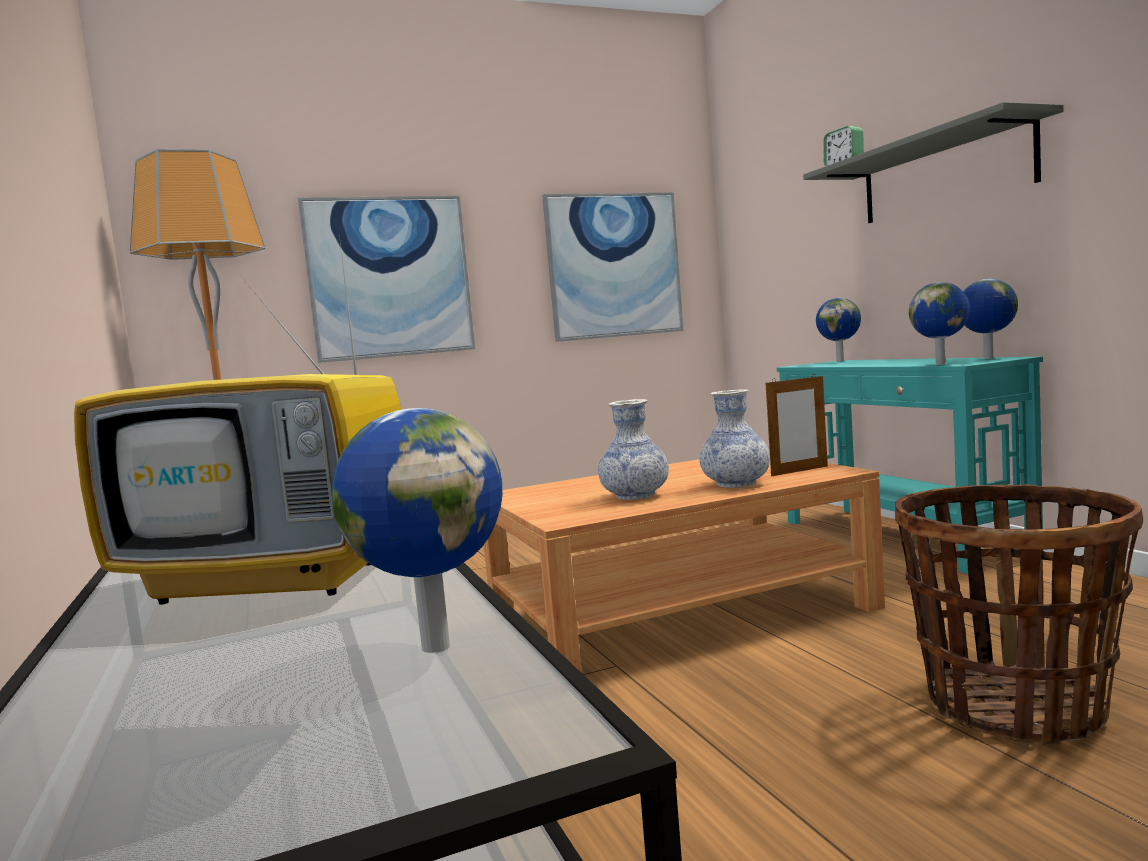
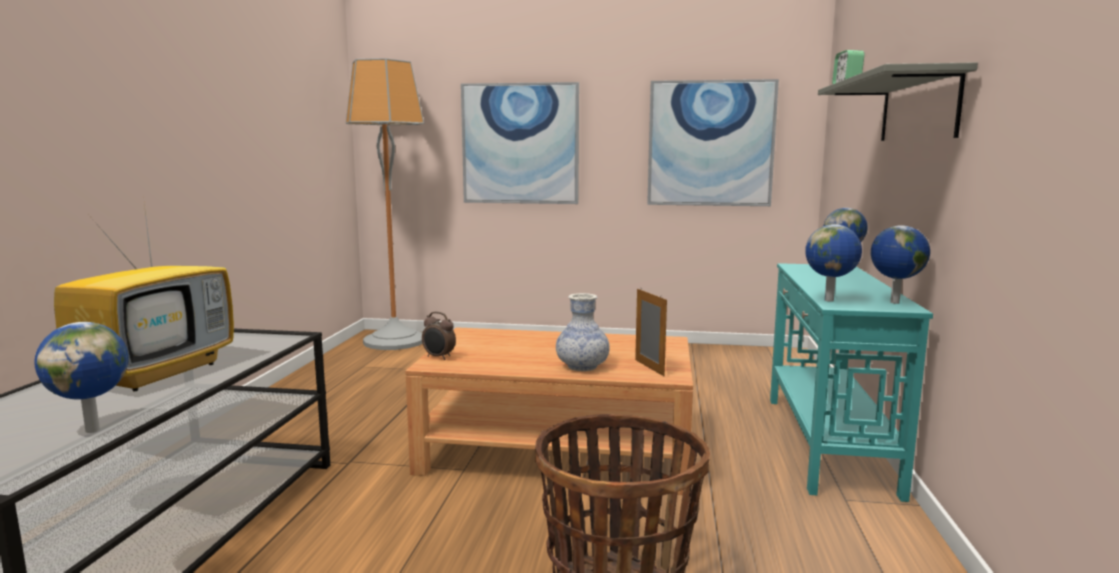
camera: 30 degrees right, 5 degrees up
(280, 580) = (158, 372): television -> television turned 105 degrees counterclockwise
(549, 514) = (439, 357): none -> alarm clock
(635, 496) = (510, 357): vase -> none
(799, 471) = (649, 367): picture frame -> picture frame turned 120 degrees counterclockwise

